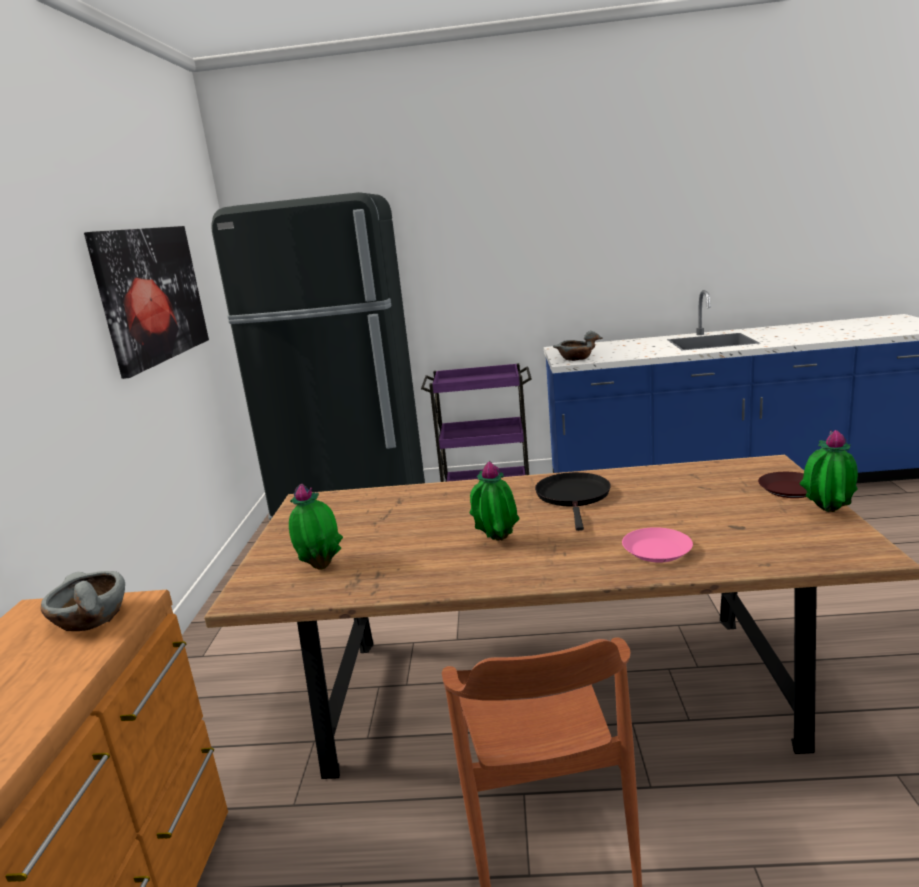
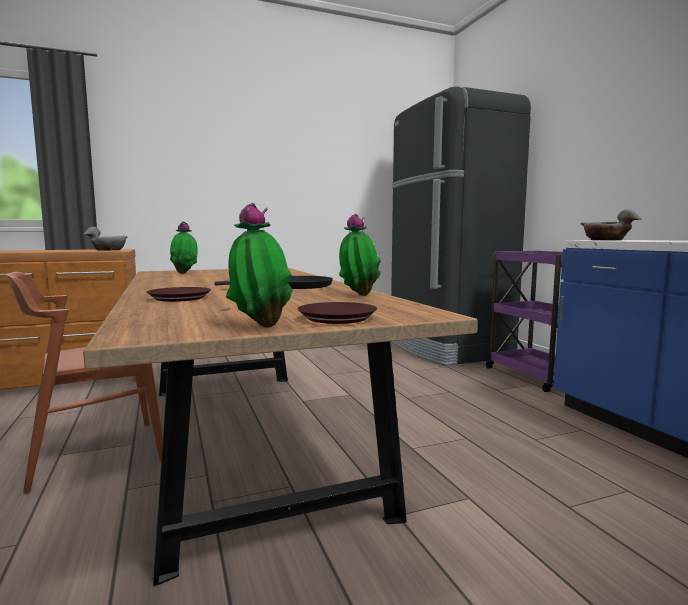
camera: 65 degrees right, 10 degrees down
(152, 295) = (334, 160): picture -> none
(496, 542) = (208, 283): potted plant -> potted plant (358, 295)
(656, 550) = (180, 298): pink plate -> brown plate

